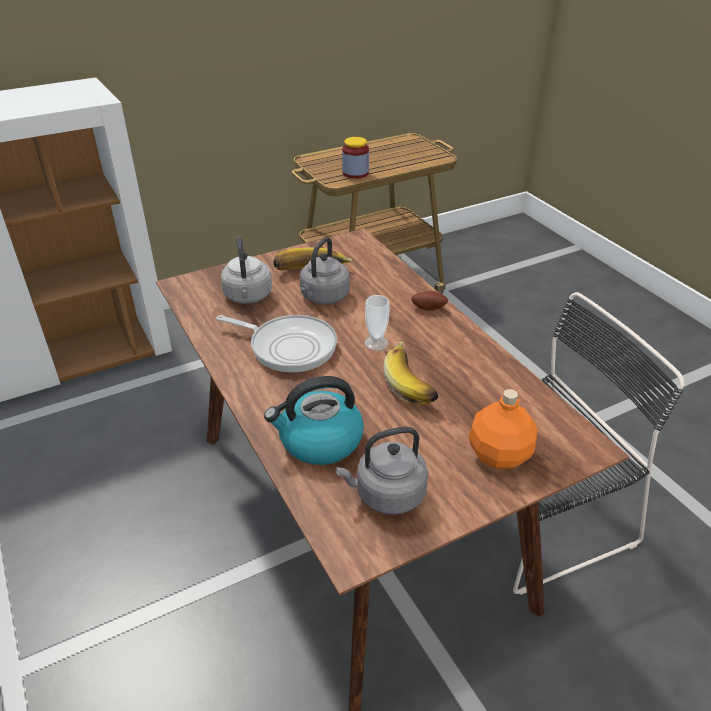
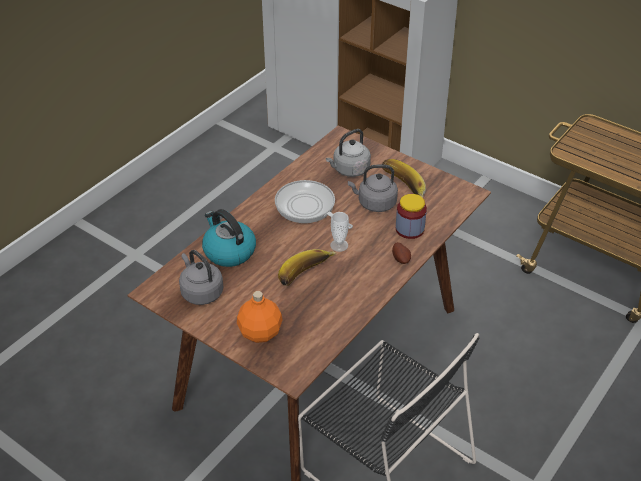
camera: 65 degrees right, 5 degrees up
(289, 347) = (308, 208): frying pan -> frying pan turned 135 degrees clockwise
(355, 173) = (591, 157): jar -> jar (409, 229)

